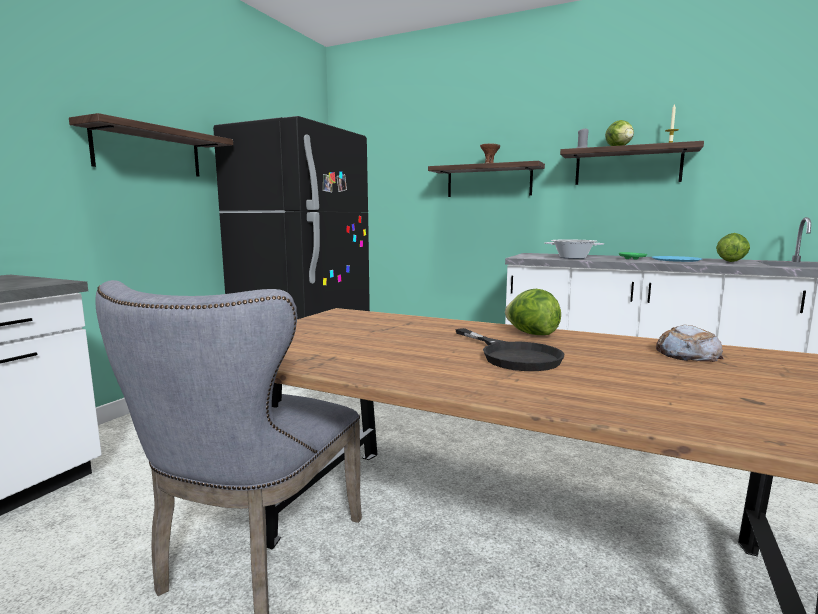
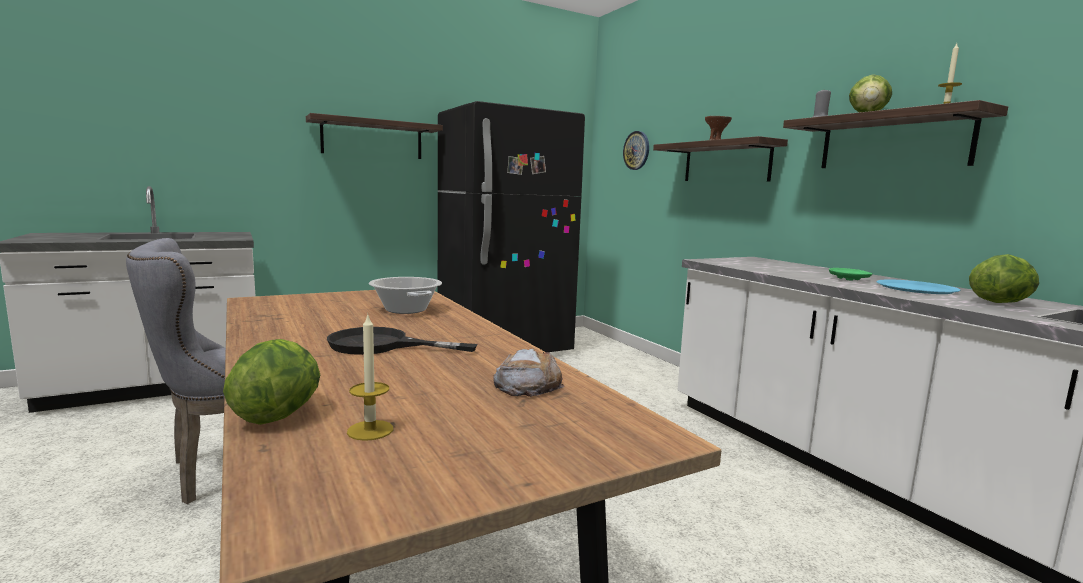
camera: 35 degrees right, 0 degrees up
(389, 171) = (636, 150): none -> wall clock
(512, 355) = (382, 345): black frying pan -> black frying pan turned 90 degrees clockwise
(531, 334) = (474, 335): lettuce -> lettuce (278, 415)
(572, 258) = (769, 268): cooking pot -> cooking pot (405, 310)
(758, 406) = (370, 430): none -> candle

